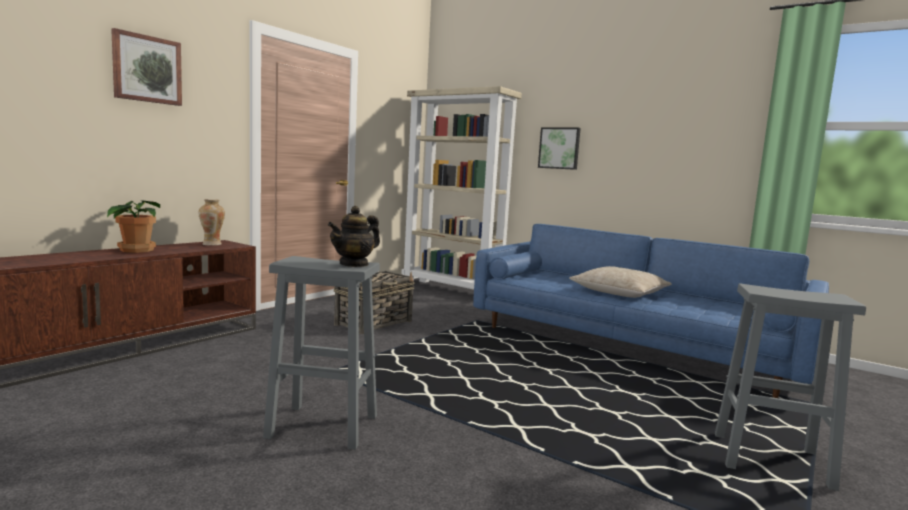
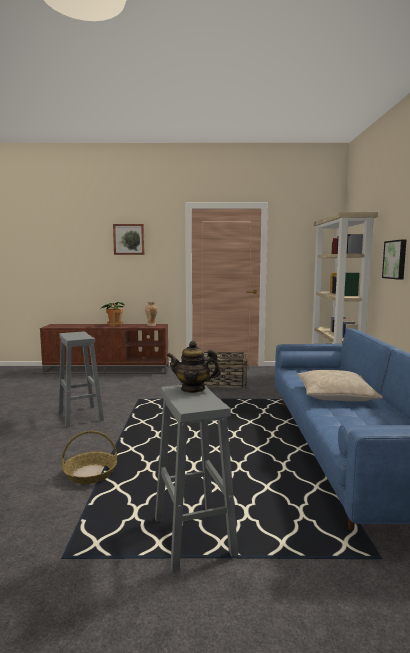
camera: 55 degrees right, 0 degrees up
(354, 264) = (81, 337): teapot -> teapot (193, 389)
(570, 475) = (90, 474): none -> basket

